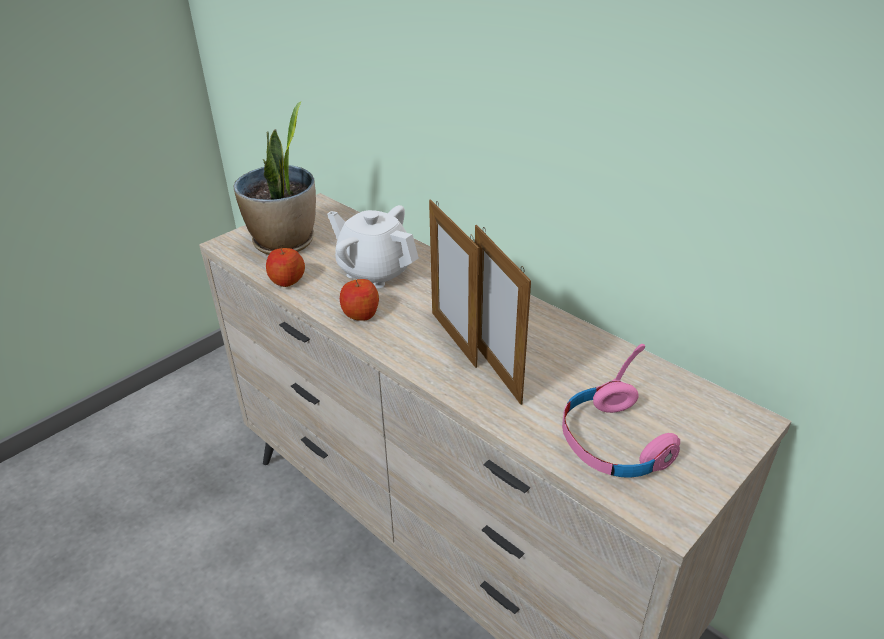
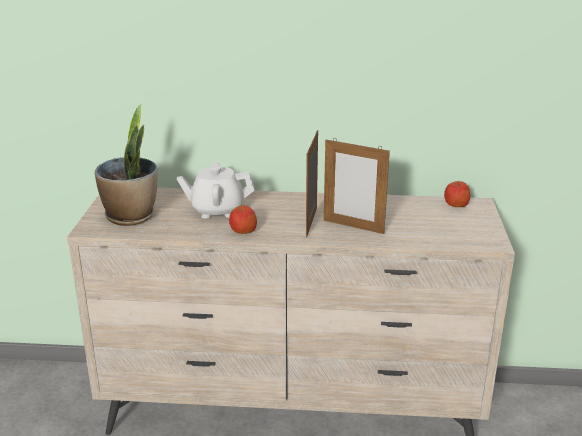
camera: 40 degrees left, 10 degrees down
(287, 280) = (168, 232): apple -> apple (456, 204)
(453, 339) = (311, 222): picture frame -> picture frame turned 75 degrees clockwise
(613, 442) = (440, 230): pink headphones -> none

